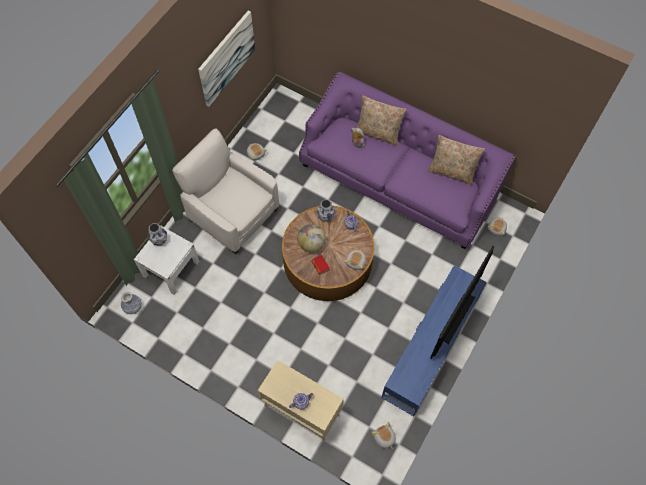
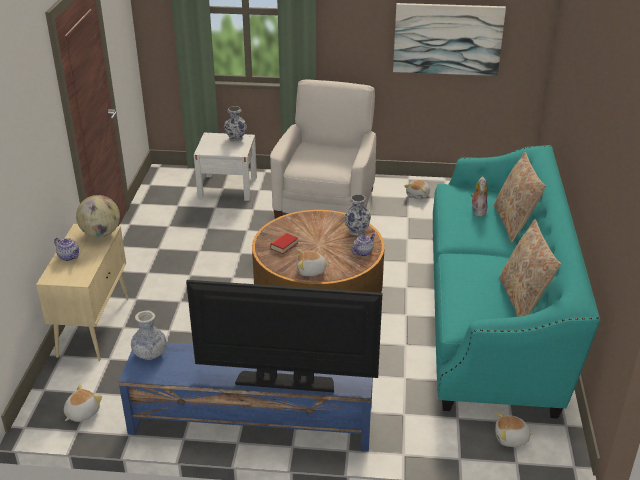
camera: 65 degrees right, 30 degrees down
(132, 307) = (168, 179): vase -> vase (150, 353)
(311, 244) = (309, 231): globe -> globe (101, 233)
(398, 181) = (493, 311): purple sofa -> turquoise sofa

